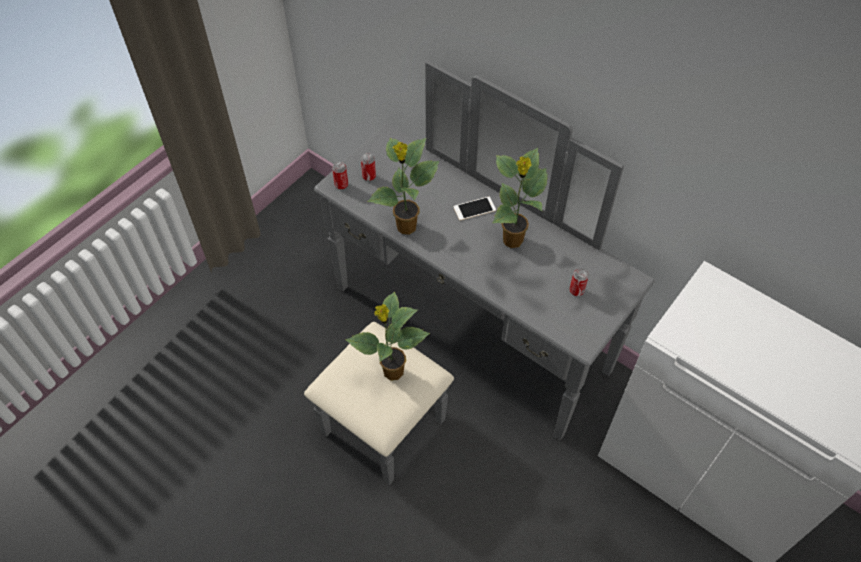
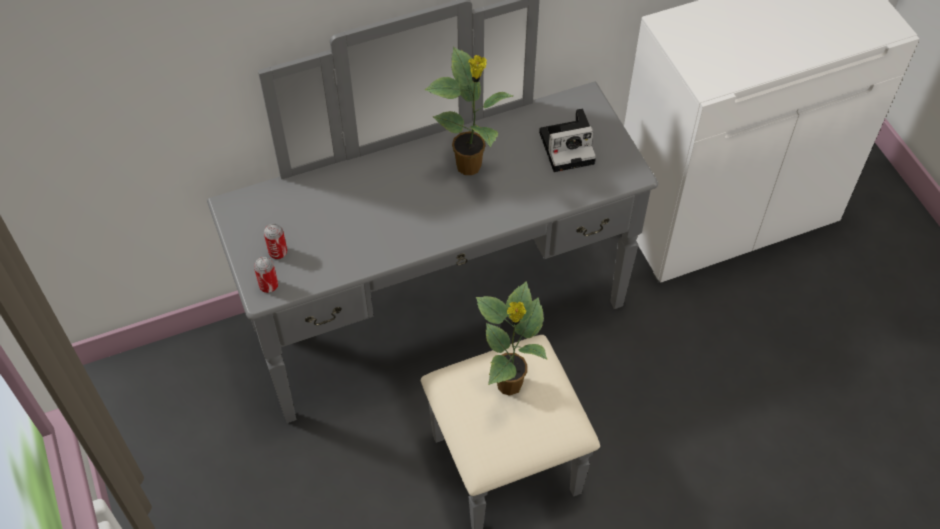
camera: 60 degrees left, 0 degrees up
(406, 228) = (381, 252): potted plant -> none
(474, 208) = (402, 177): phone -> none
(576, 291) = (569, 147): can -> camera

